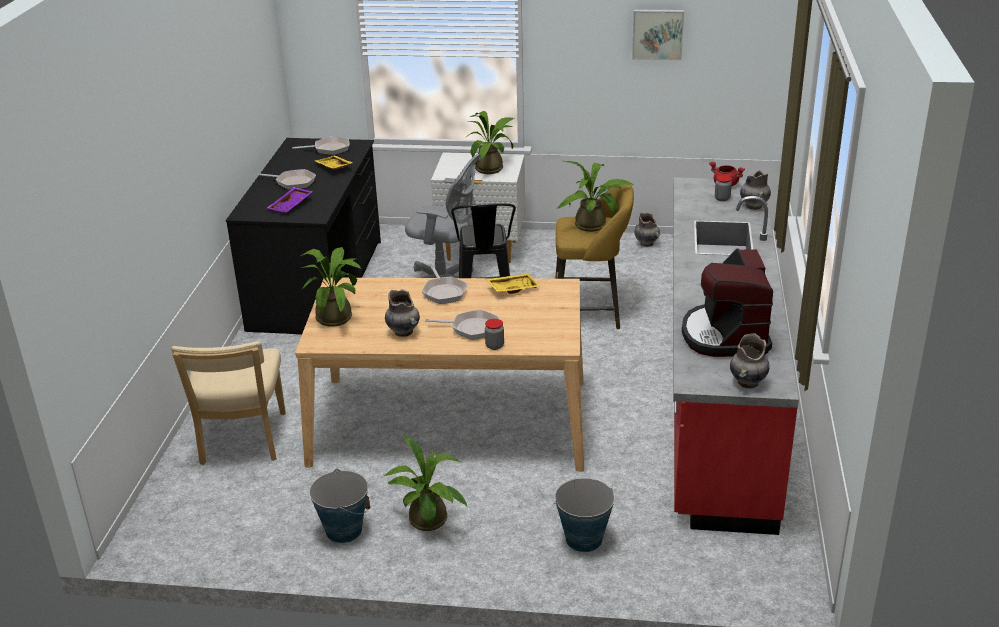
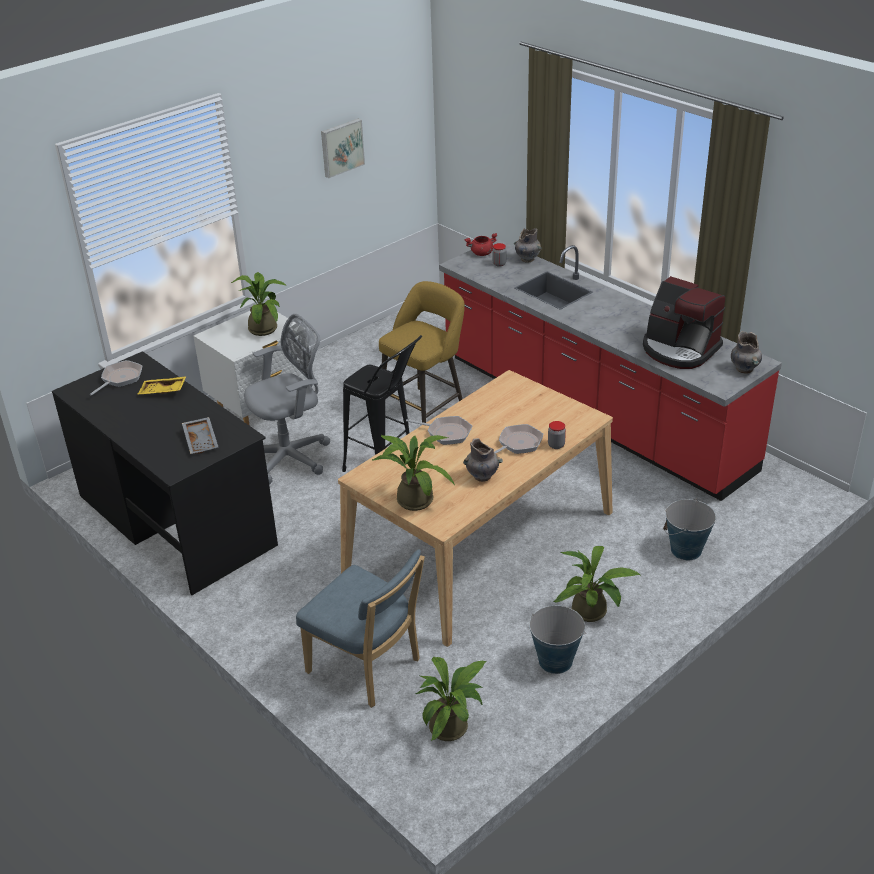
camera: 50 degrees left, 5 degrees up
(242, 442) = (368, 668): beige chair -> blue chair
(291, 205) = (202, 440): purple tray -> grey tray
(293, 182) = (155, 422): frying pan -> none
(512, 288) = (484, 402): yellow tray -> none
(594, 226) = (422, 332): potted plant -> potted plant (453, 726)
(647, 244) = (370, 339): grey vase -> none

